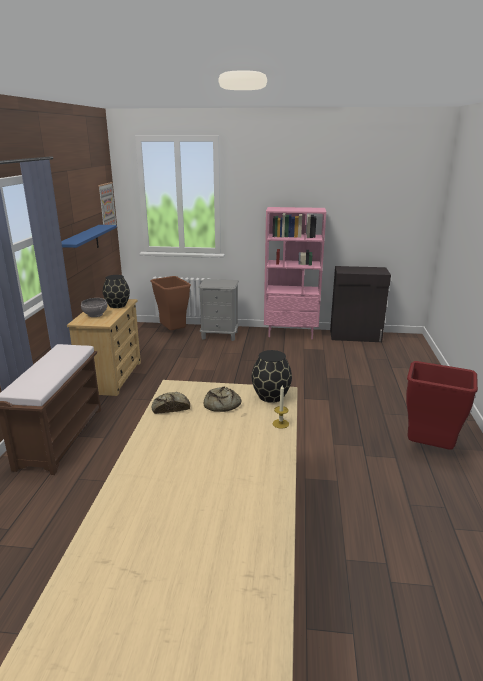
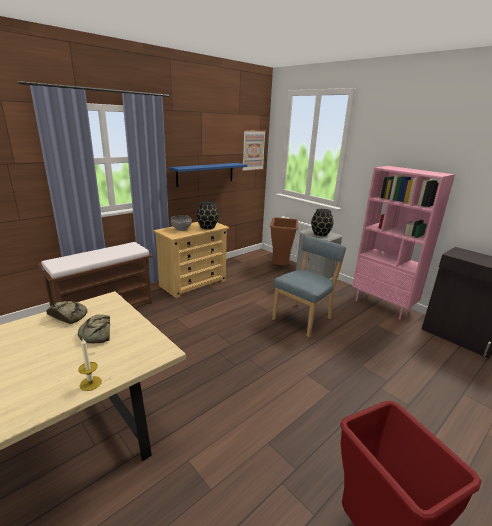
camera: 40 degrees right, 0 degrees up
(251, 364) = (304, 318): none -> blue chair
(270, 396) = (144, 349): black vase -> black vase (320, 234)

